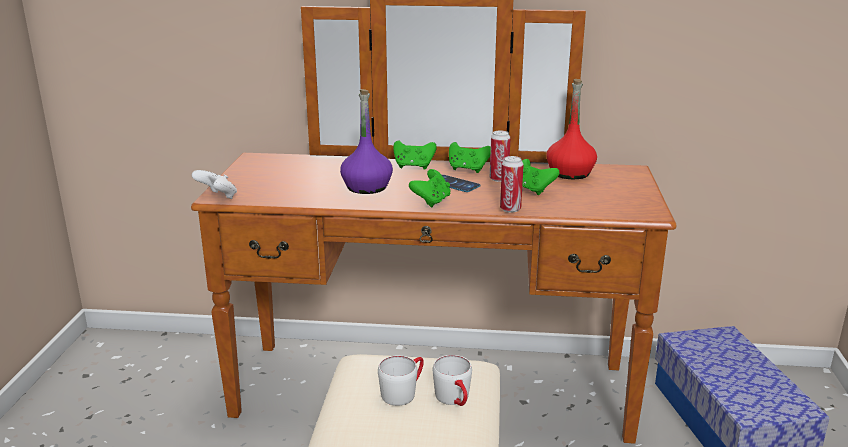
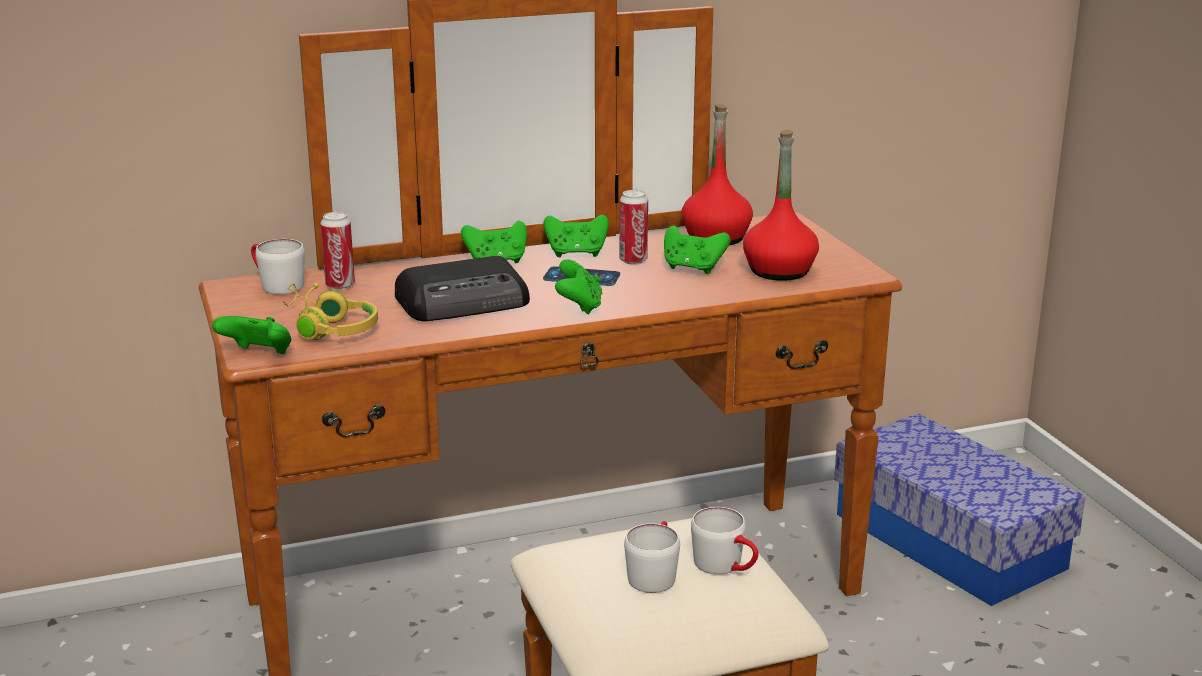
camera: 25 degrees left, 0 degrees up
(218, 197) = (258, 355): white game controller -> green game controller
(273, 188) = (328, 328): none -> yellow headphones
(276, 160) = (275, 285): none -> white mug
(367, 187) = (465, 302): purple bottle -> radio
(510, 209) = (693, 299): can -> can (340, 285)
(590, 201) = (779, 271): none -> red bottle

